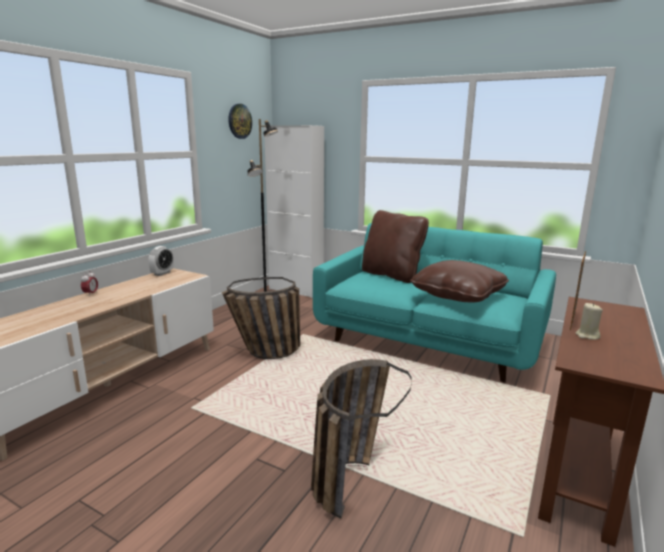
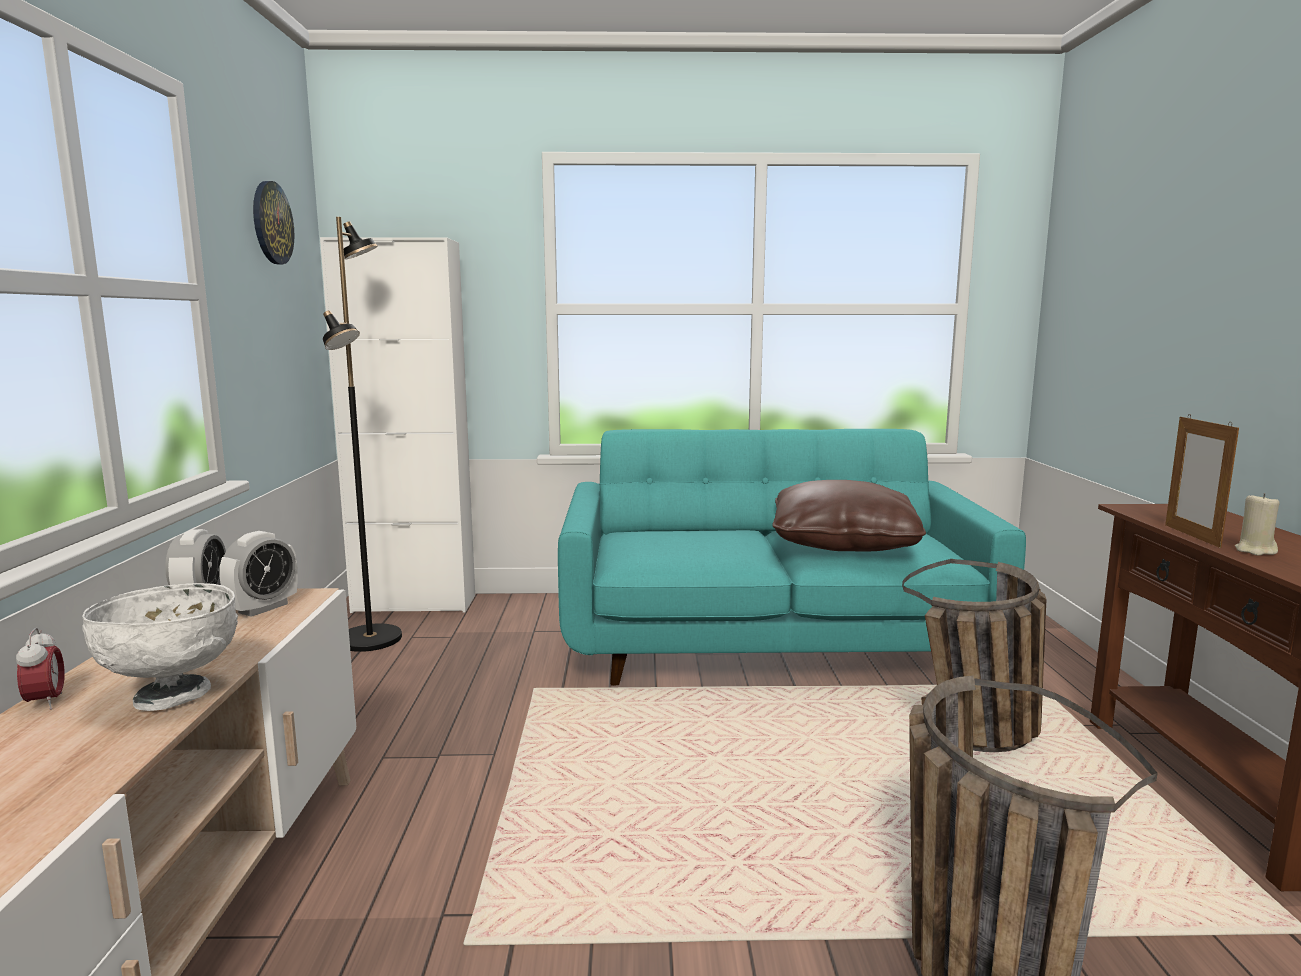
camera: 30 degrees left, 5 degrees down
(119, 299) = (174, 696): none -> white bowl
(176, 277) = (263, 608): none -> alarm clock
(263, 353) = (494, 752): basket -> basket (979, 741)
(392, 275) = (681, 529): brown pillow -> none

